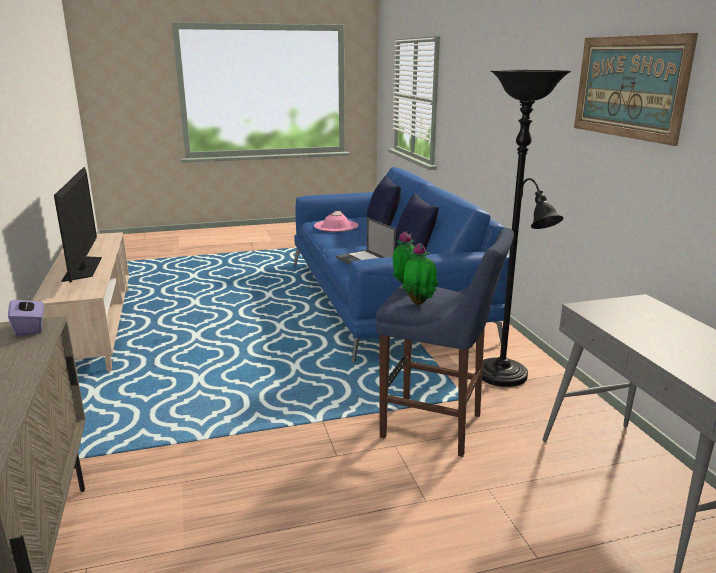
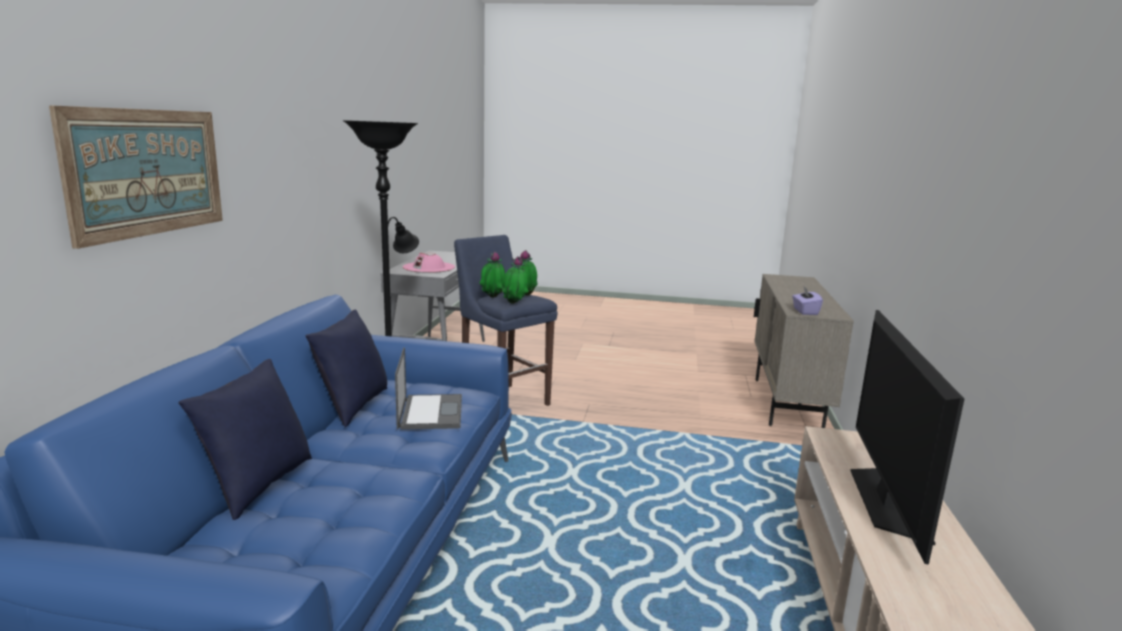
camera: 155 degrees left, 5 degrees down
(336, 226) = (318, 528): pink hat -> pink hat (429, 267)
(444, 291) = (492, 298): none -> potted plant
(629, 87) = (333, 132): picture -> picture (147, 172)

